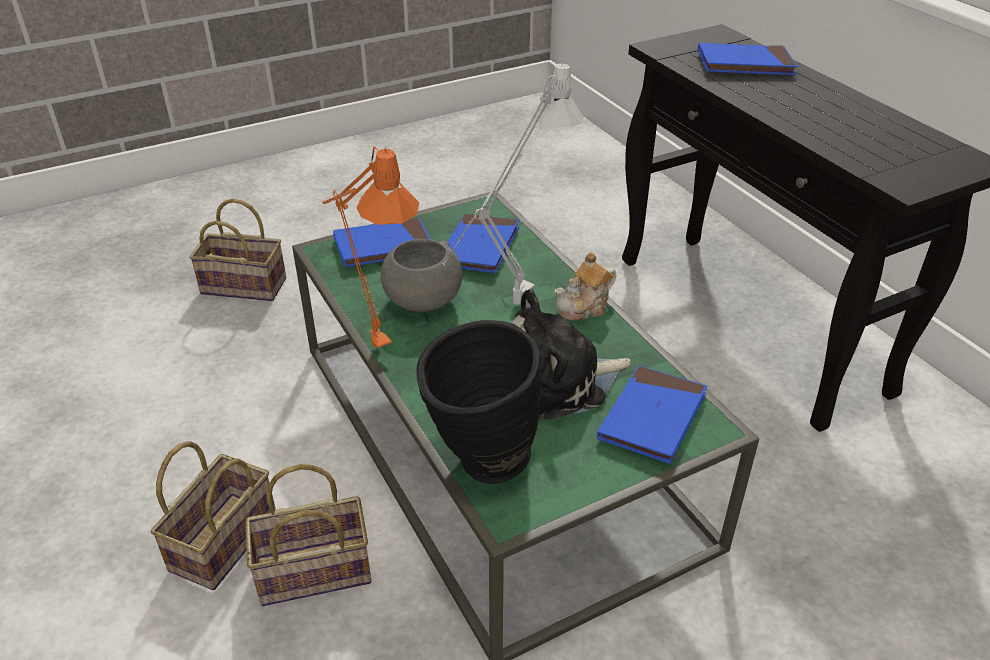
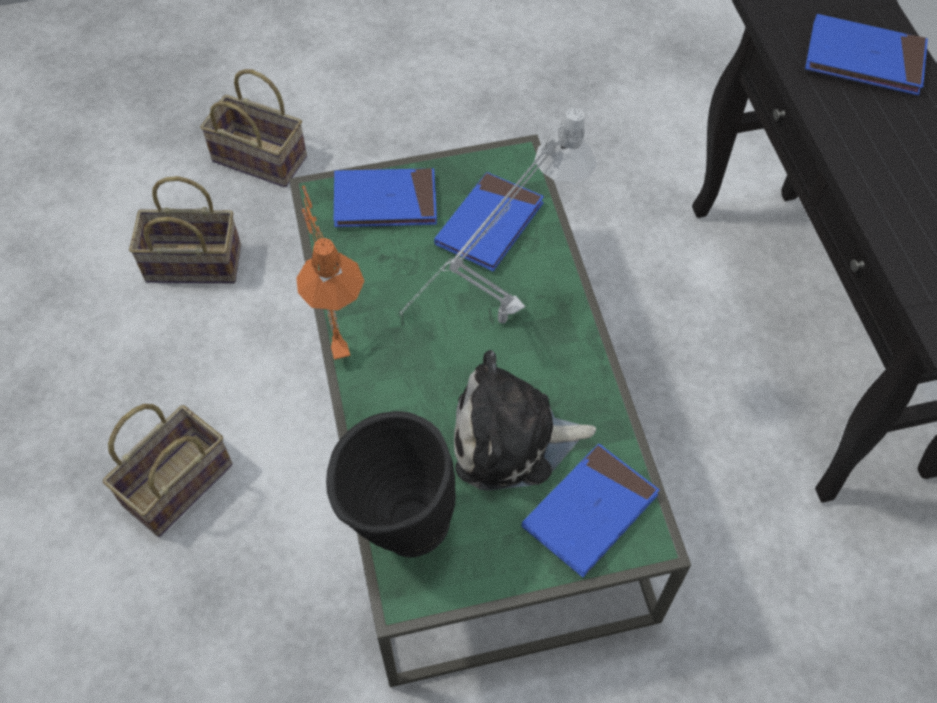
camera: 15 degrees right, 20 degrees up
(311, 574) = (250, 542): basket -> basket (191, 265)
(422, 301) = (404, 293): grey bowl -> none
(584, 307) = (574, 342): teapot -> none

